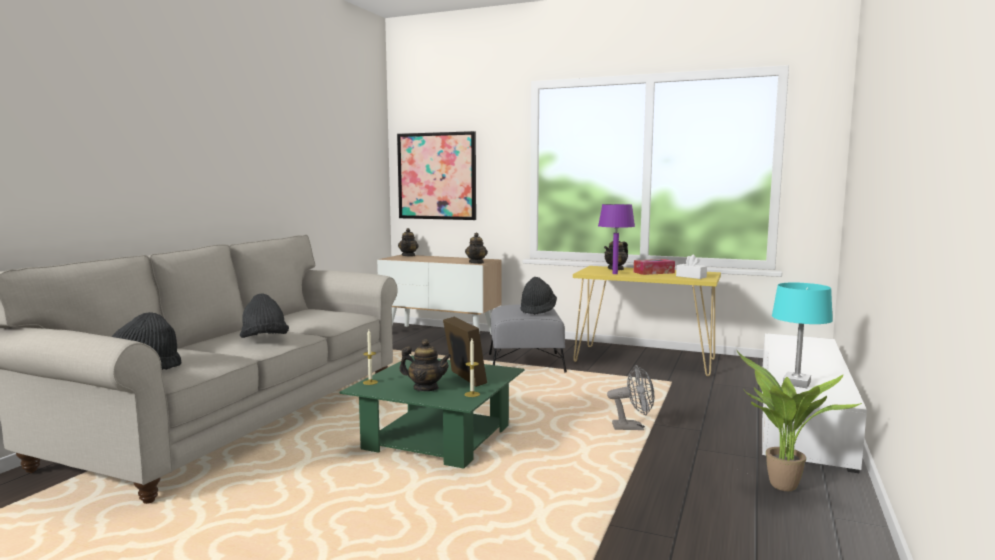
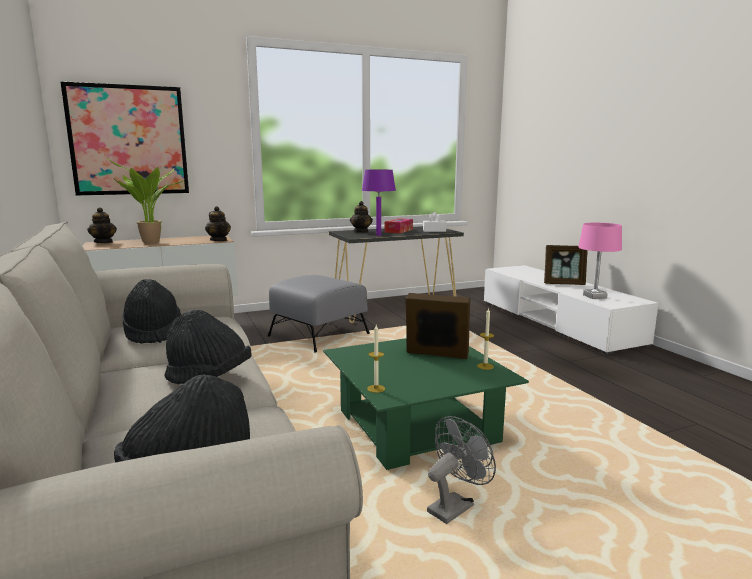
camera: 45 degrees left, 5 degrees up
(426, 388) = (438, 375): teapot -> none
(538, 310) = (333, 279): black hat -> black hat (153, 333)
(633, 427) = (508, 361): grey fan -> grey fan (455, 506)
(645, 360) = (395, 309): yellow console table -> black console table
(782, 488) = (653, 369): potted plant -> potted plant (150, 243)
(796, 383) = (594, 296): turquoise table lamp -> pink table lamp
(807, 365) = (564, 284): none -> picture frame

